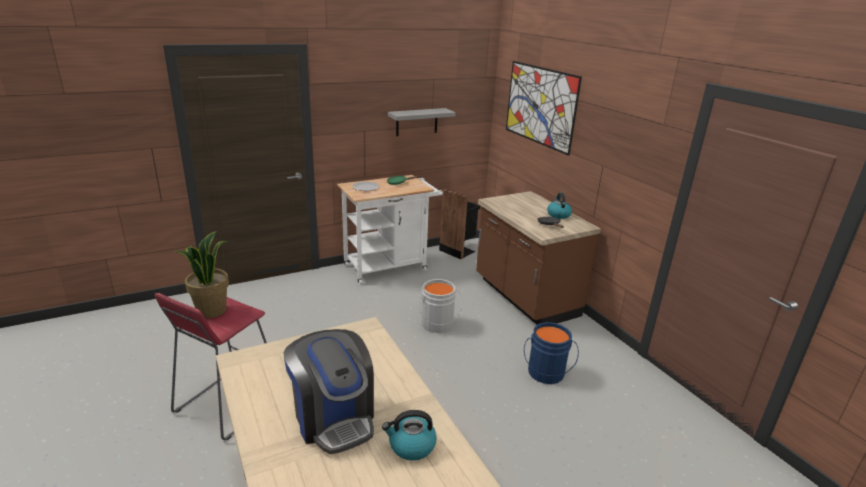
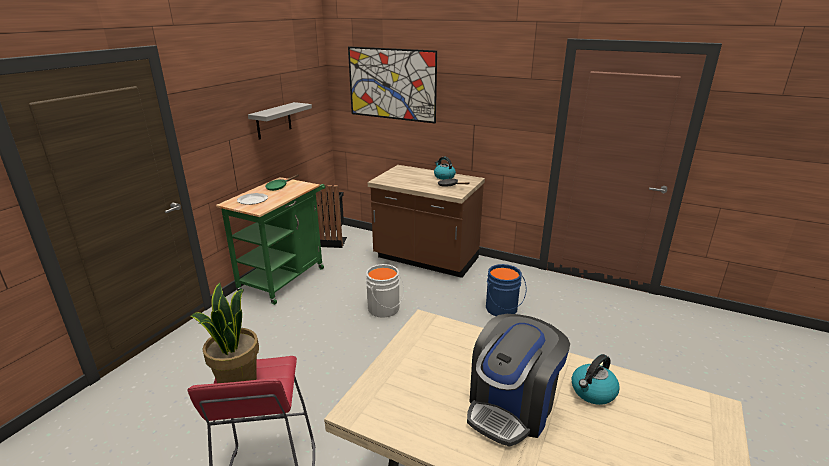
camera: 35 degrees left, 0 degrees up
(333, 417) = (511, 407): coffee machine -> coffee machine turned 105 degrees clockwise
(390, 267) = (286, 277): white cart -> green cart

